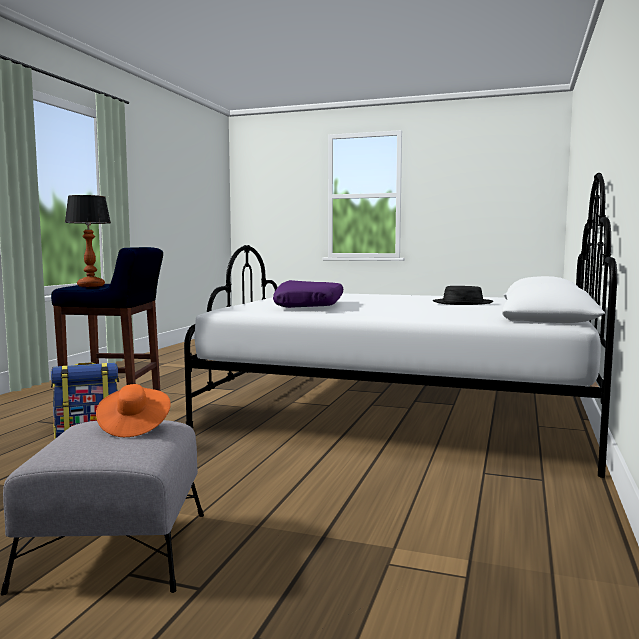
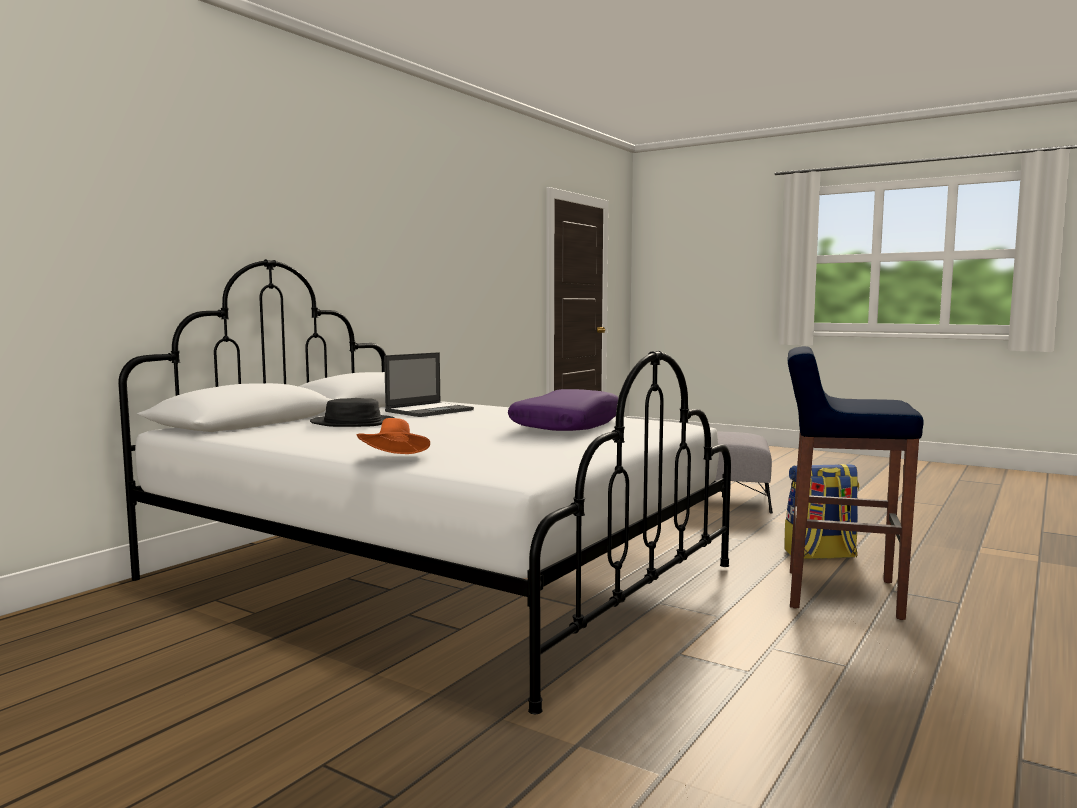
camera: 165 degrees left, 0 degrees up
(91, 286) = (863, 399): table lamp -> none
(133, 427) = (719, 437): orange hat -> orange hat (394, 460)
(451, 311) = (430, 410): none -> laptop

